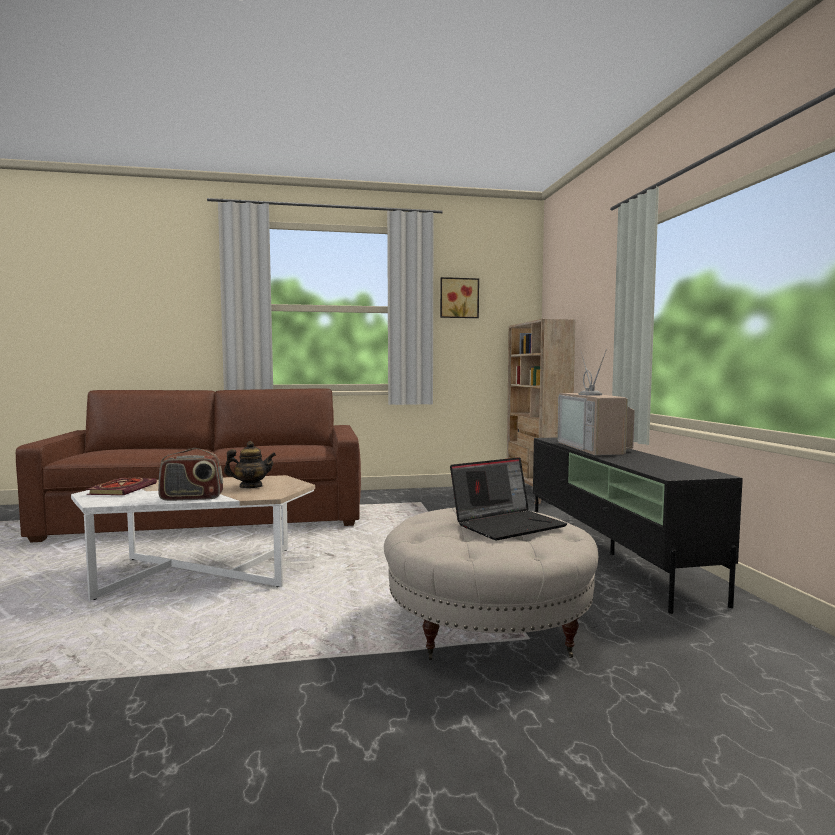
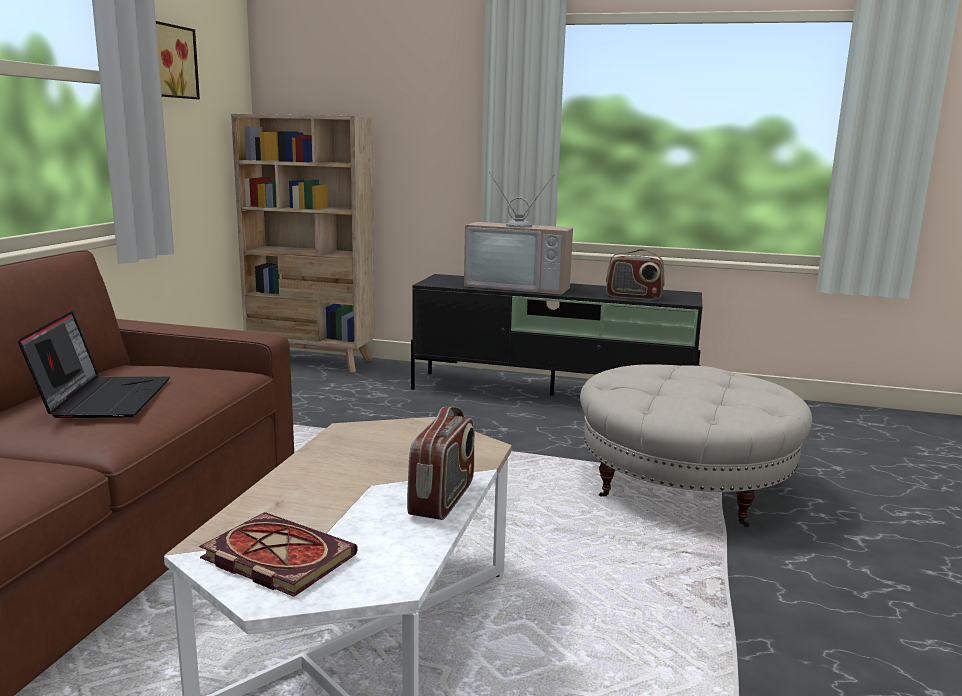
camera: 65 degrees left, 10 degrees up
(251, 487) = (403, 452): teapot -> none
(508, 524) = (698, 379): laptop -> laptop (103, 398)
(643, 466) = (633, 297): none -> radio

